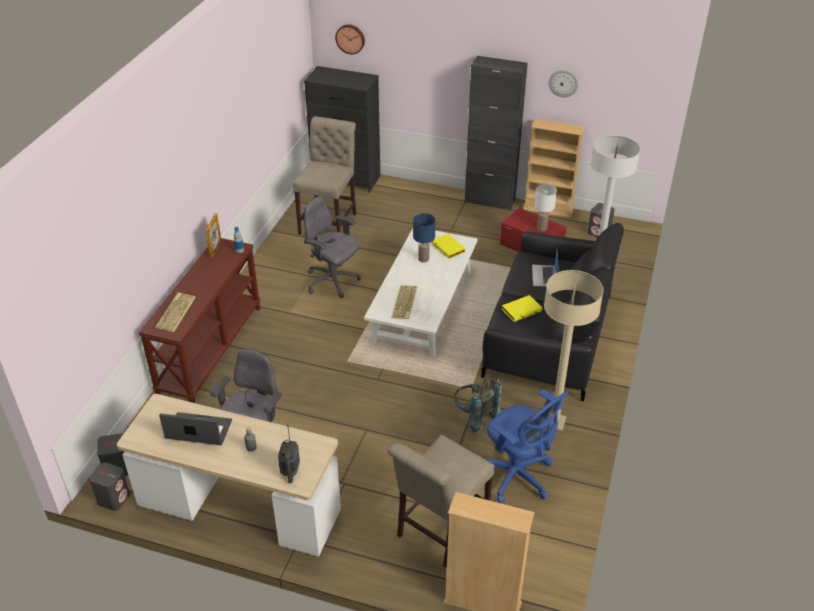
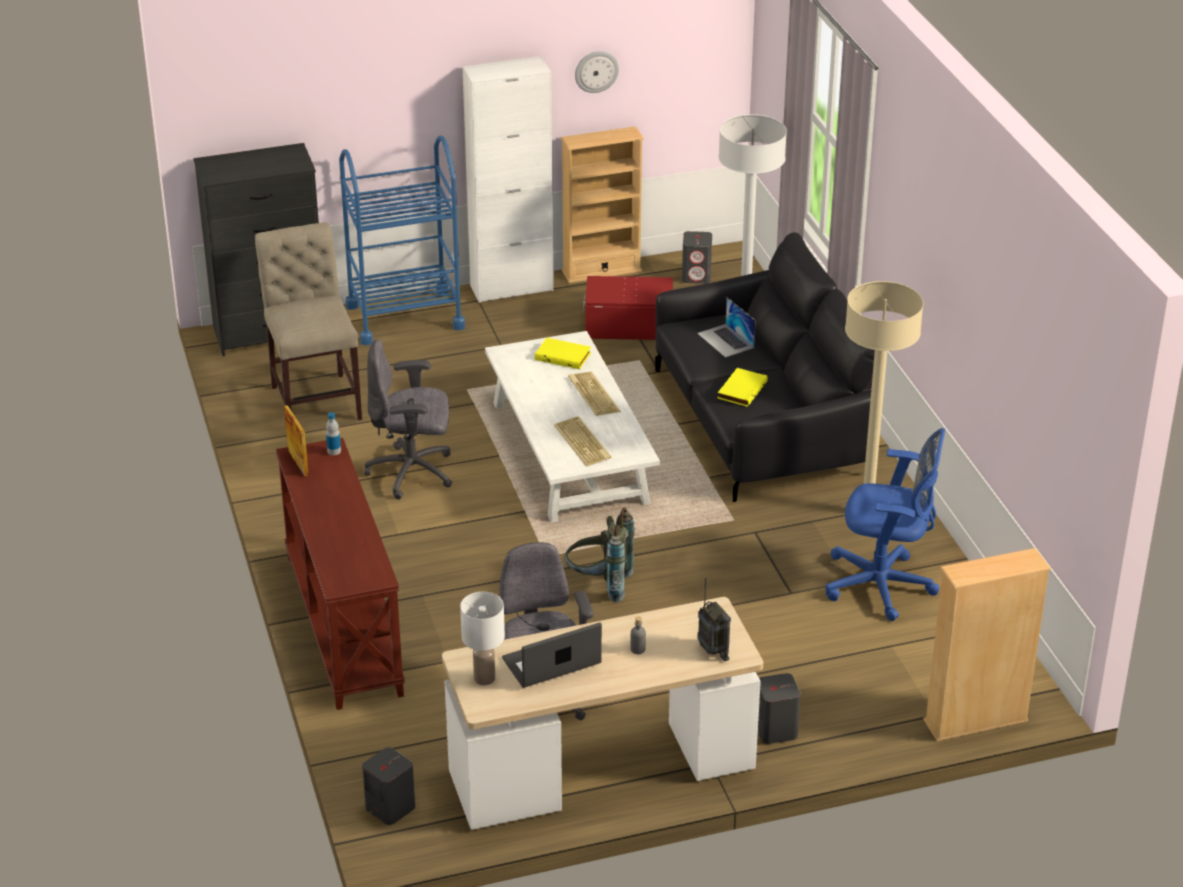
camera: 35 degrees left, 5 degrees down
(114, 498) = (429, 839): grey speaker -> grey speaker (775, 729)
(175, 312) = (345, 556): keyboard -> keyboard (592, 394)
(350, 38) = (249, 97): wall clock -> none
(419, 195) = (405, 317): none -> blue cart
(423, 259) = (546, 382): blue table lamp -> none
(438, 531) = (858, 679): beige chair -> none
(474, 416) = (770, 548): grey backpack -> grey backpack (599, 584)
(490, 200) = (511, 288): black cabinet -> white cabinet
(542, 228) = (645, 290): white table lamp -> white table lamp (485, 678)

